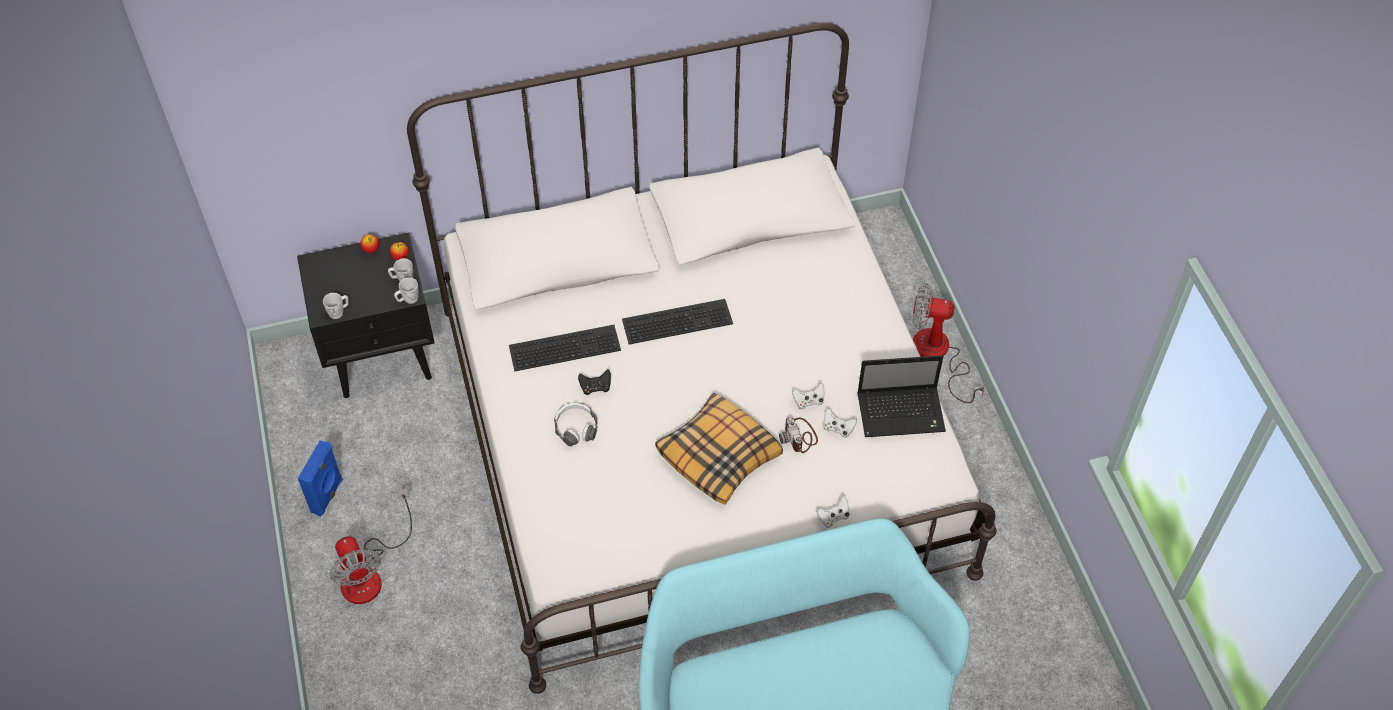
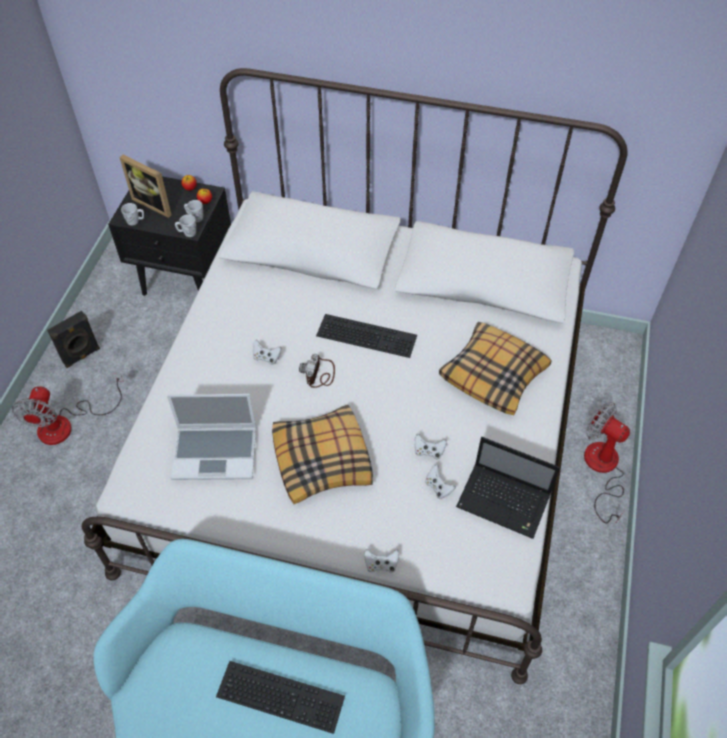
camera: 30 degrees right, 0 degrees up
(328, 496) = (82, 356): blue speaker -> black speaker
(345, 283) = (155, 203): none -> picture frame
(565, 346) = (268, 315): keyboard -> keyboard (282, 694)
(576, 428) = (229, 381): headphones -> none
(595, 387) = (266, 357): black game controller -> white game controller
(615, 497) = (216, 452): none -> laptop
(799, 437) = (400, 478): camera -> camera (319, 374)
(820, 304) = (494, 374): none -> pillow

